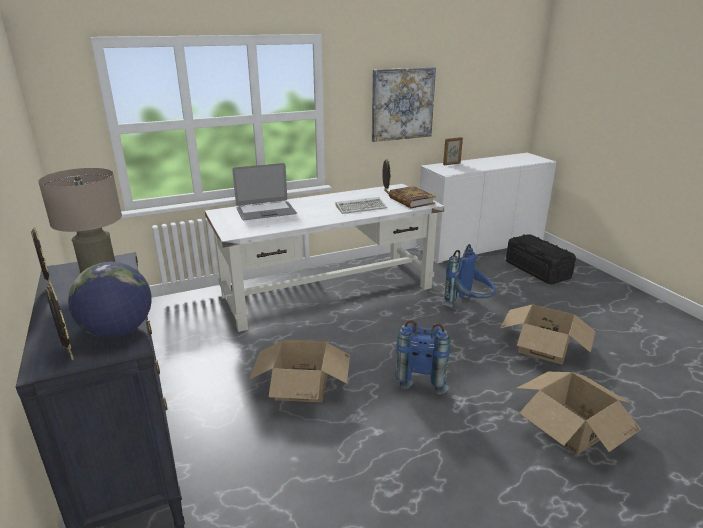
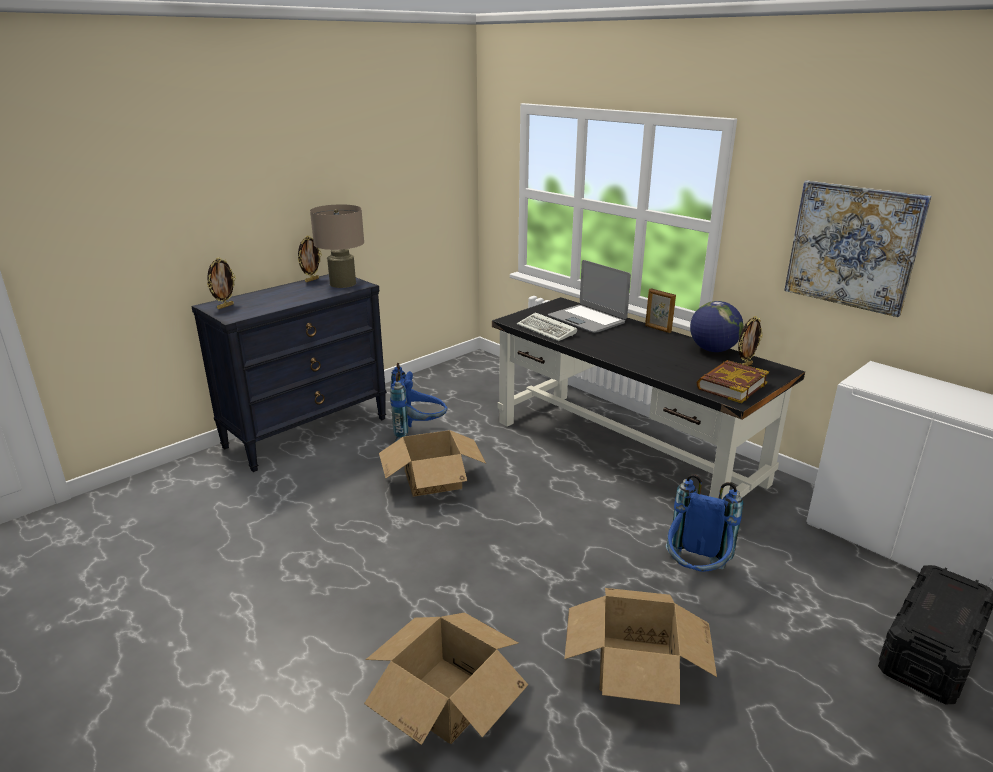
camera: 70 degrees right, 0 degrees up
(118, 331) = (253, 310): globe -> globe (713, 350)
(328, 290) = (626, 451): white desk -> black desk
(362, 207) = (661, 361): keyboard -> keyboard (548, 330)
(422, 377) = (488, 554): blue backpack -> blue backpack (418, 433)
(452, 164) = (925, 382): picture frame -> picture frame (657, 329)

